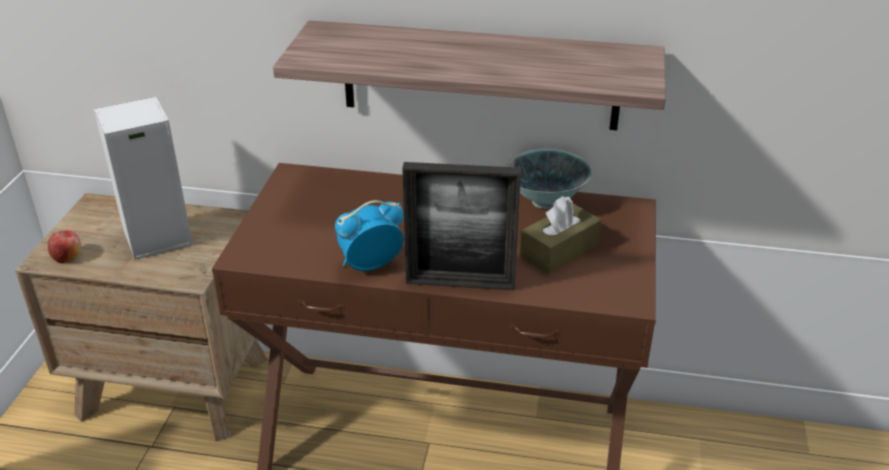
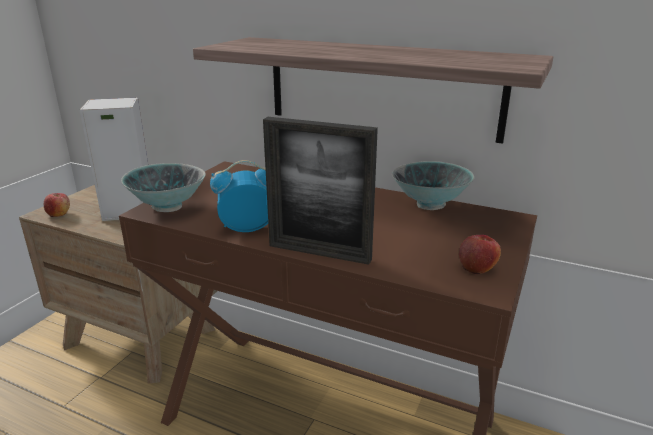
camera: 15 degrees right, 10 degrees down
(261, 248) = (167, 207): none -> bowl
(559, 251) = (427, 240): brown tissue box -> none
(615, 276) = (477, 267): none -> apple

